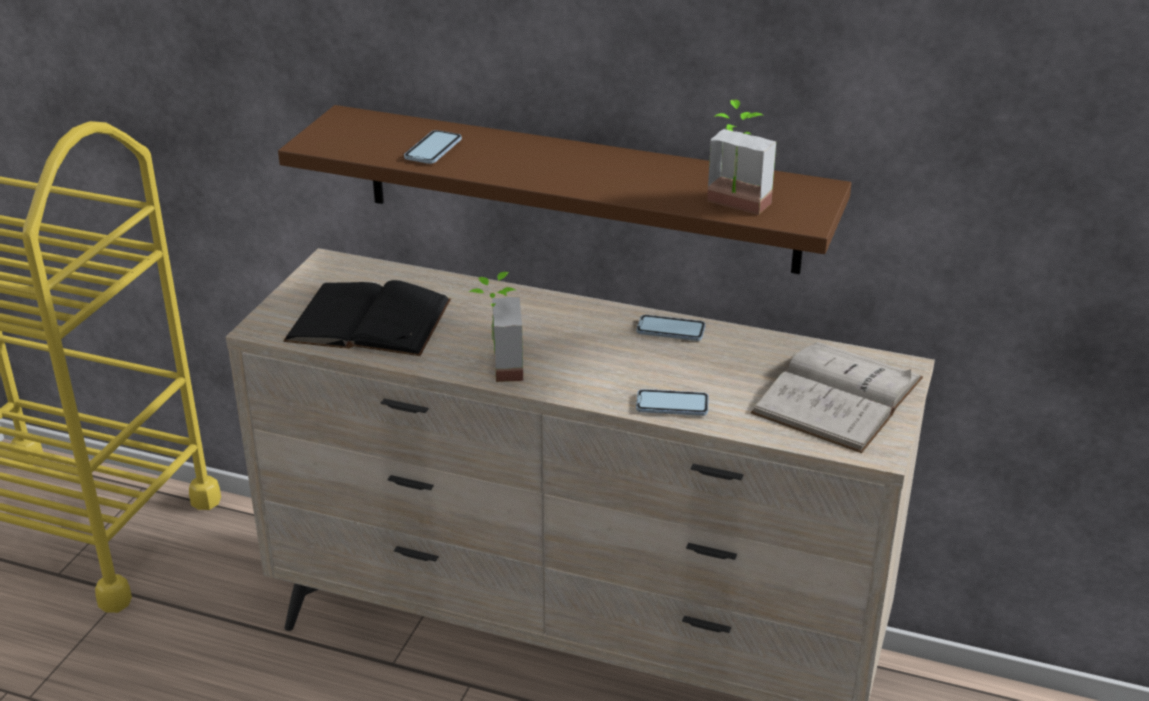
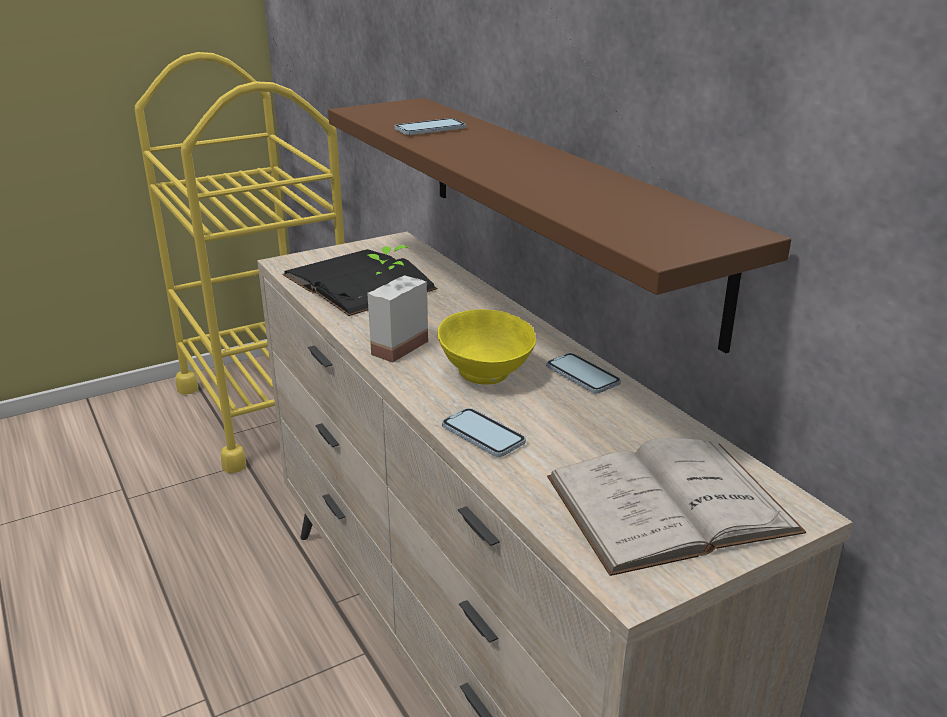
camera: 40 degrees right, 5 degrees down
(605, 360) = (485, 375): none -> yellow bowl
(733, 207) = (605, 221): potted plant -> none

